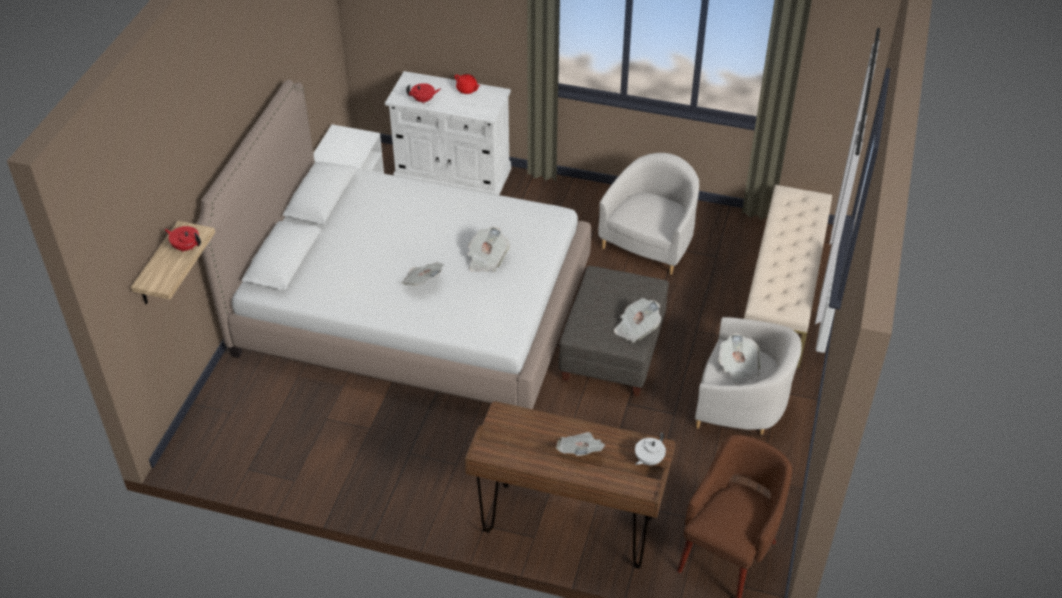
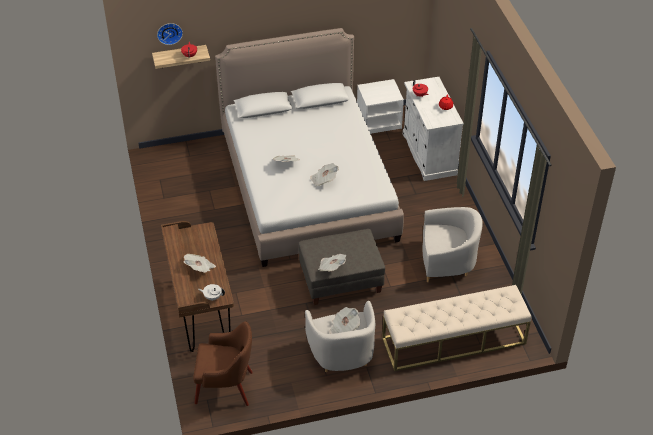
camera: 60 degrees right, 0 degrees up
(139, 233) = (169, 32): none -> wall clock

